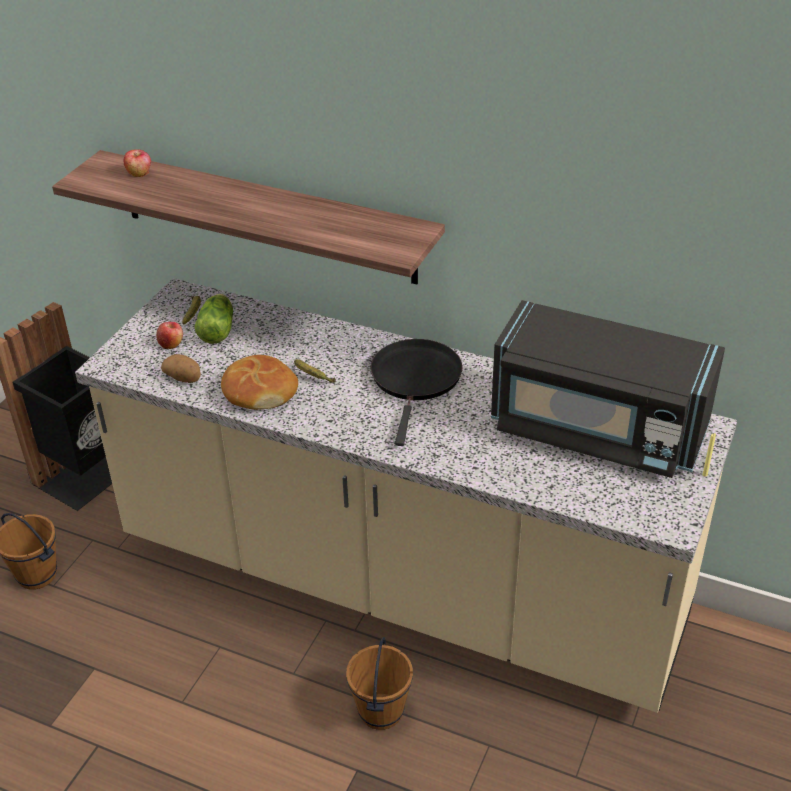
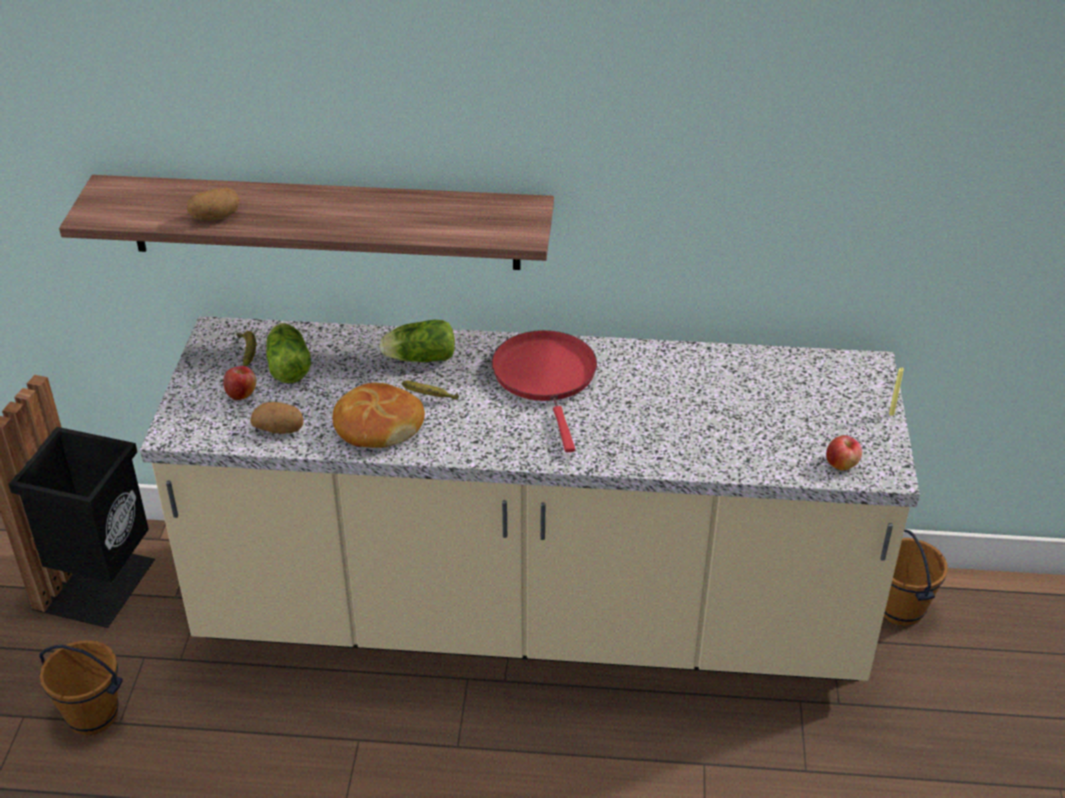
camera: 20 degrees left, 0 degrees up
(139, 173) = (161, 195): apple -> apple (842, 464)
(168, 197) = (215, 217): none -> potato
(320, 343) = (418, 358): none -> lettuce
(380, 711) = (572, 761): brown bucket -> brown bucket (899, 609)
(416, 380) = (546, 377): black frying pan -> red frying pan
(596, 430) = (762, 391): black microwave -> none

